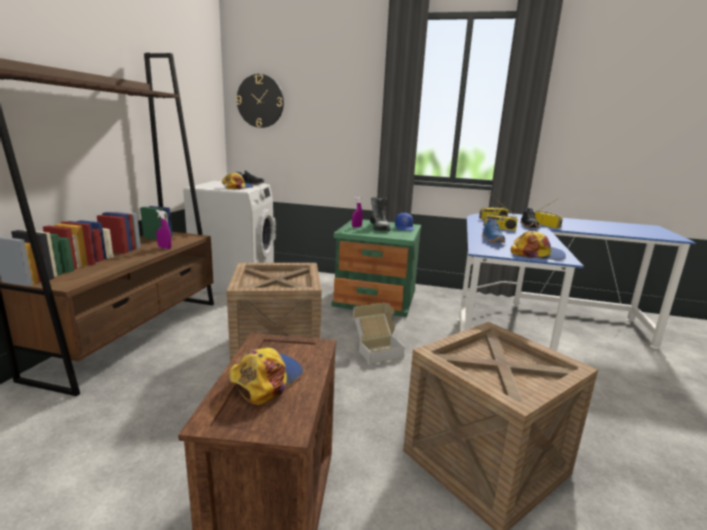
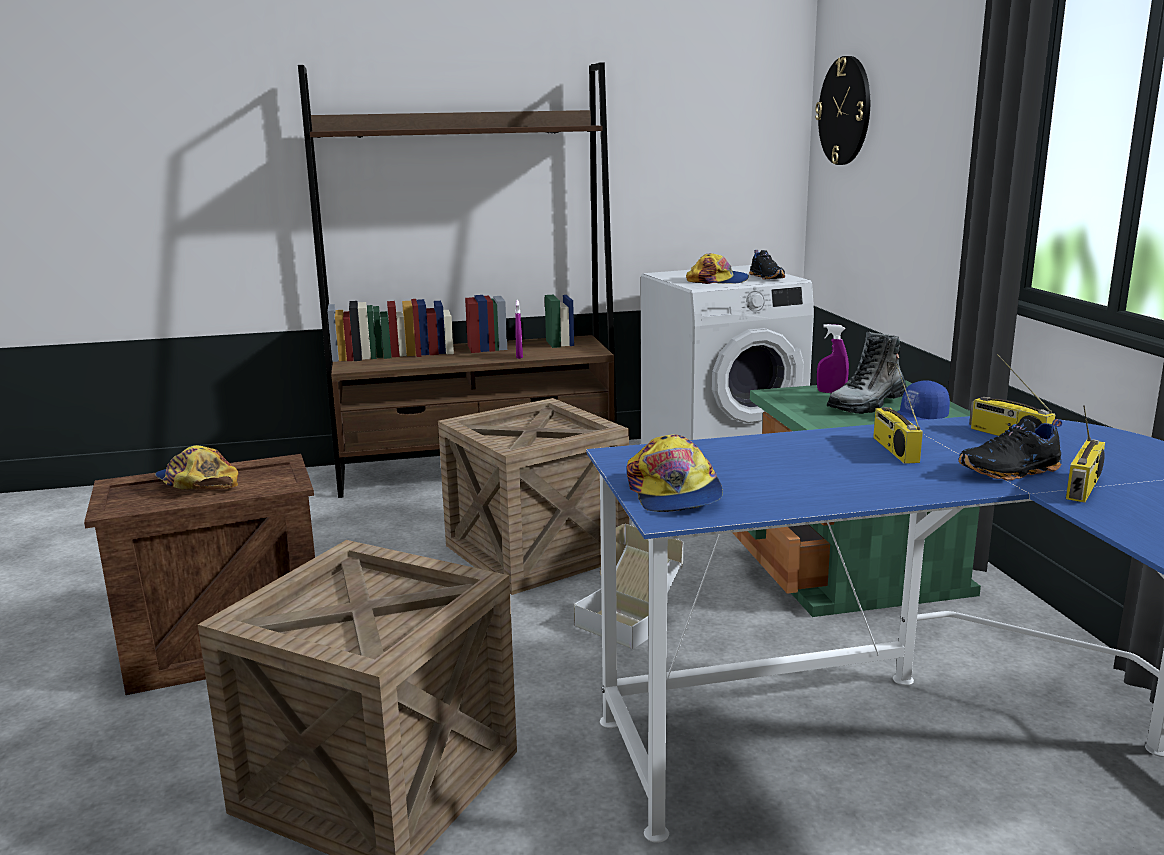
camera: 65 degrees right, 0 degrees up
(266, 379) = (196, 483): cap -> cap turned 135 degrees counterclockwise
(493, 240) = (740, 454): blue shoe -> none

